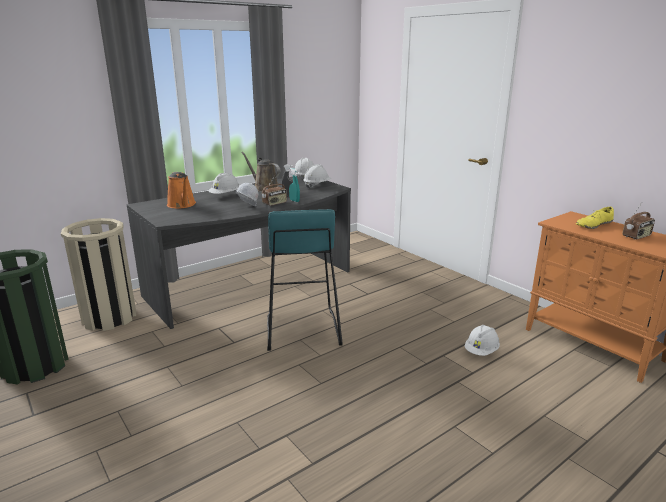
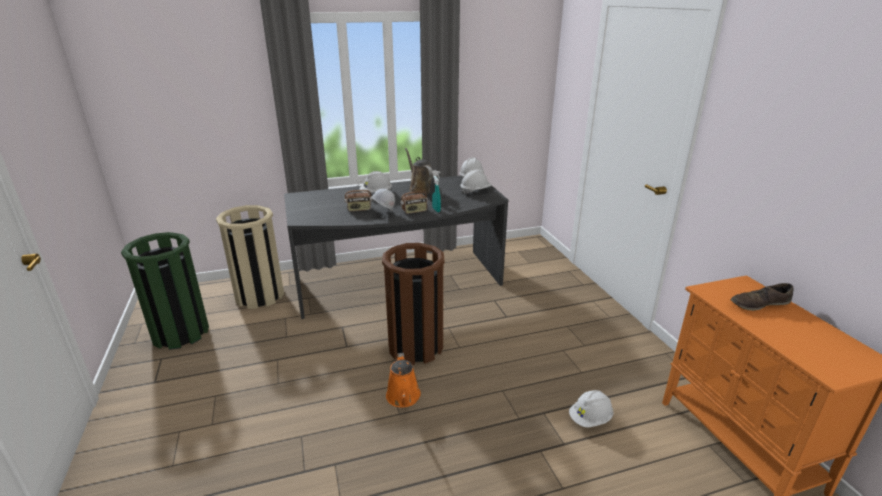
camera: 20 degrees right, 5 degrees up
(182, 205) = (329, 201): orange watering can -> orange watering can (403, 398)
(302, 330) = (415, 347): turquoise stool -> brown trash can
(593, 225) = (759, 303): yellow shoe -> brown shoe
(636, 236) = (806, 334): radio -> radio (359, 209)

